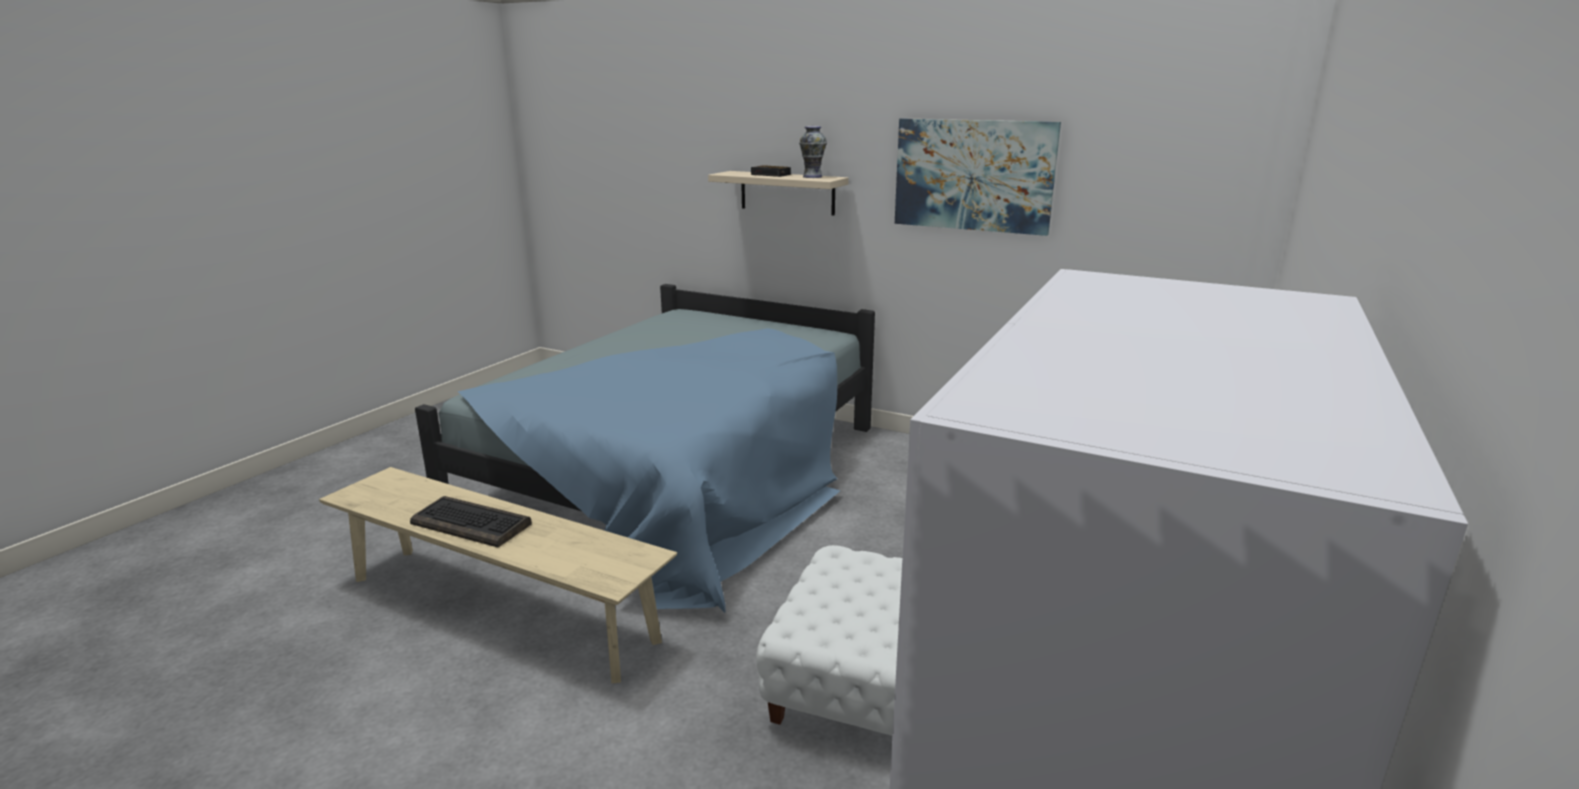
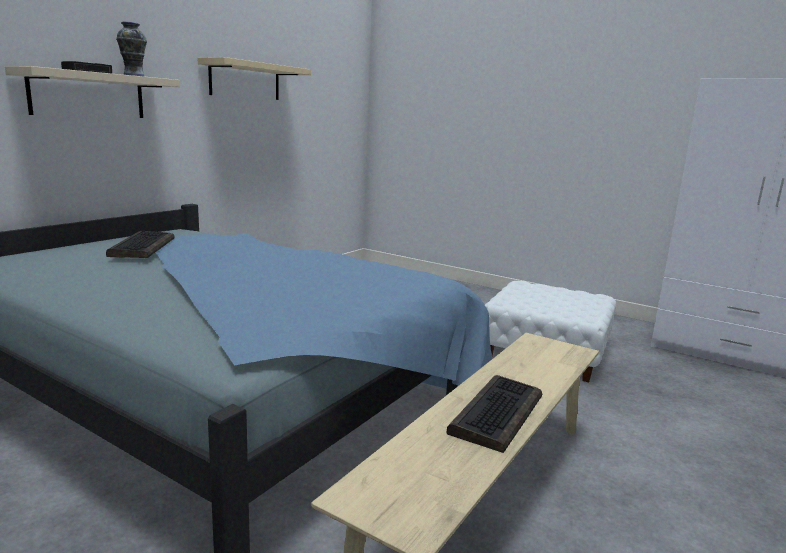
camera: 85 degrees left, 5 degrees down
(730, 331) = (142, 247): none -> keyboard
(973, 175) = (245, 80): picture -> beige shelf

